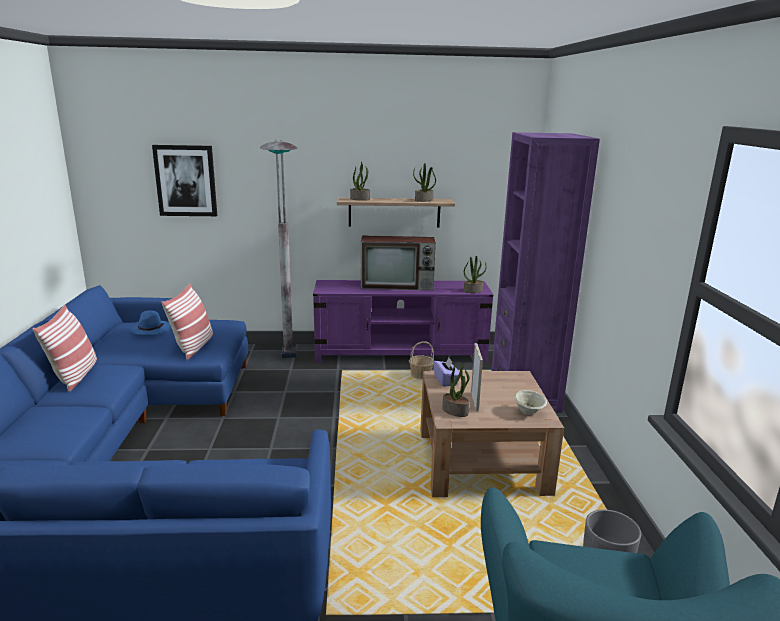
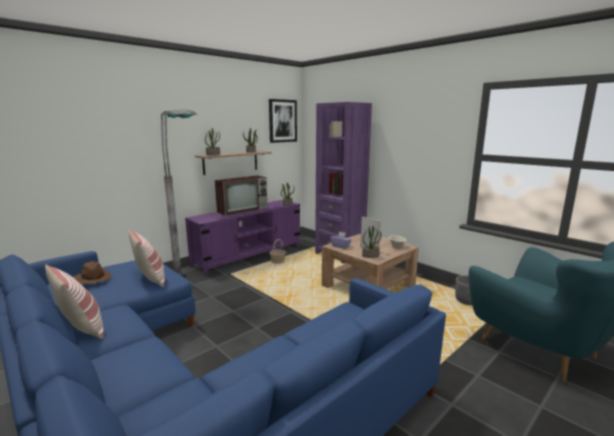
camera: 40 degrees left, 5 degrees down
(150, 330) = (92, 279): blue hat -> brown hat
(186, 181) = (69, 150): picture -> picture (282, 121)

